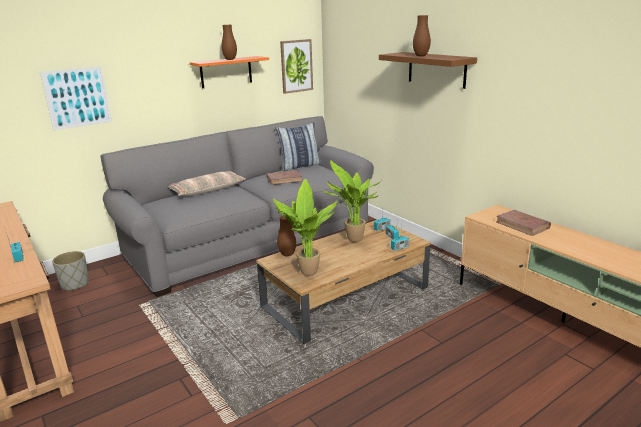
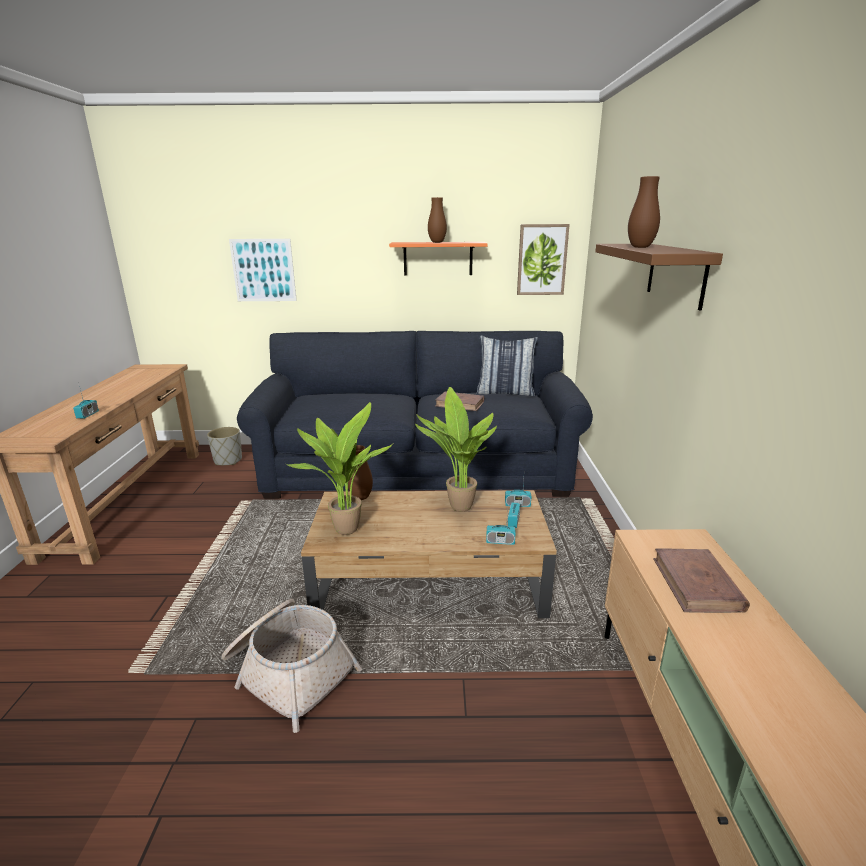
camera: 35 degrees right, 0 degrees up
(207, 190) = (367, 396): pillow -> none
(250, 241) = (418, 470): grey sofa -> blue sofa
(329, 371) = (289, 671): none -> basket

